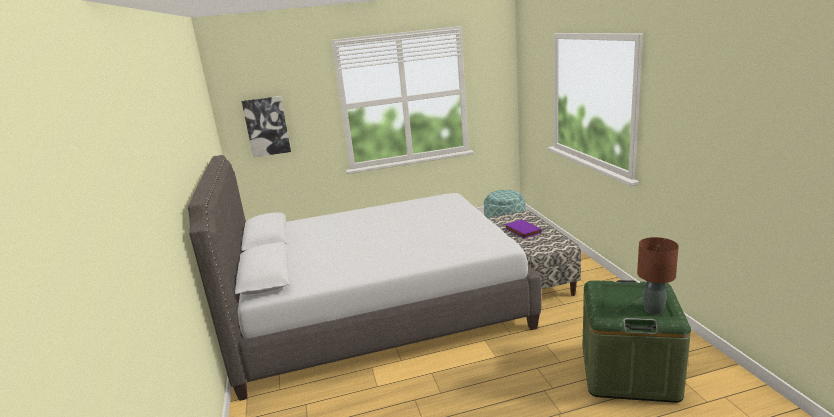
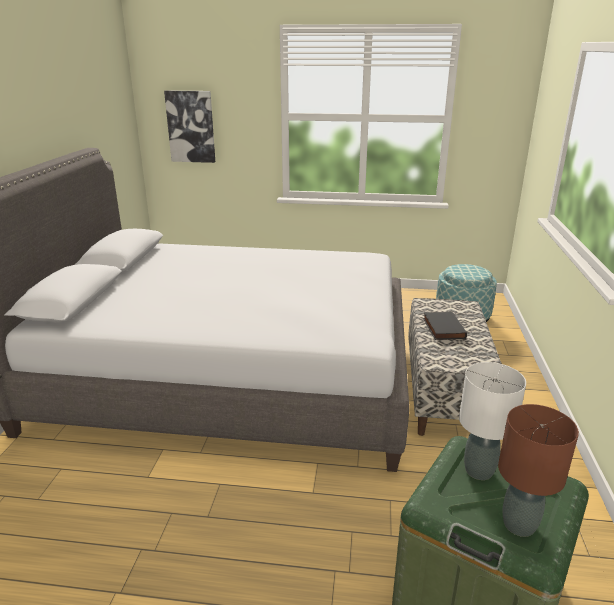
camera: 20 degrees right, 5 degrees up
(522, 231) = (442, 328): purple book -> black book
(613, 293) = (478, 471): none -> white table lamp

